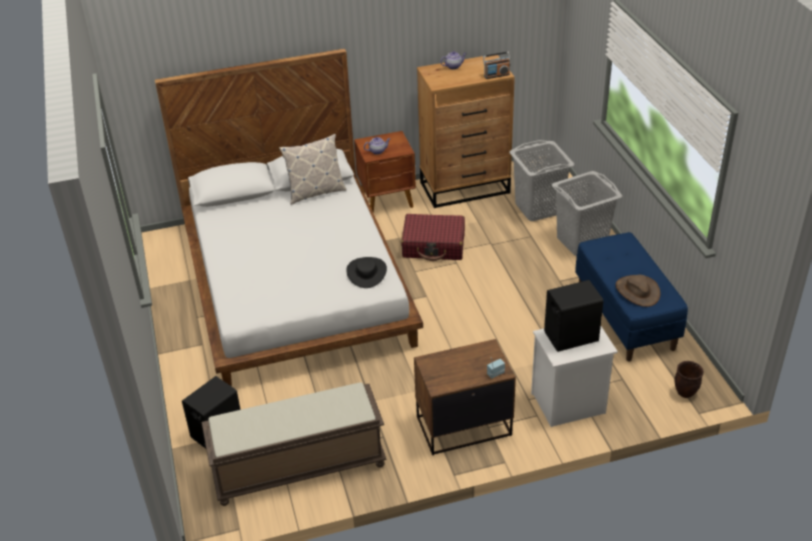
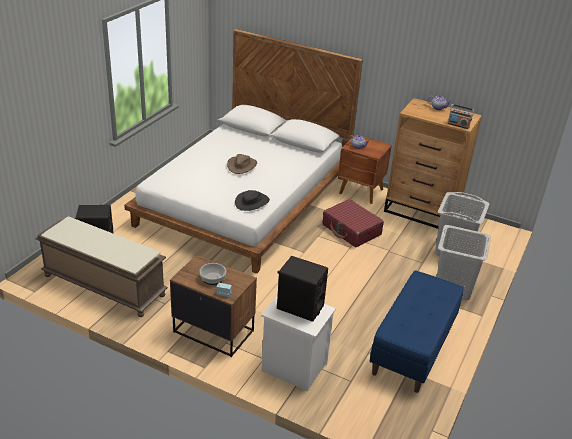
camera: 40 degrees right, 5 degrees down
(315, 192) = (294, 150): pillow -> none
(464, 367) = (213, 278): none -> bowl
(637, 291) = (406, 322): brown hat -> brown hat (242, 165)
(685, 393) = (381, 422): brown planter -> none

